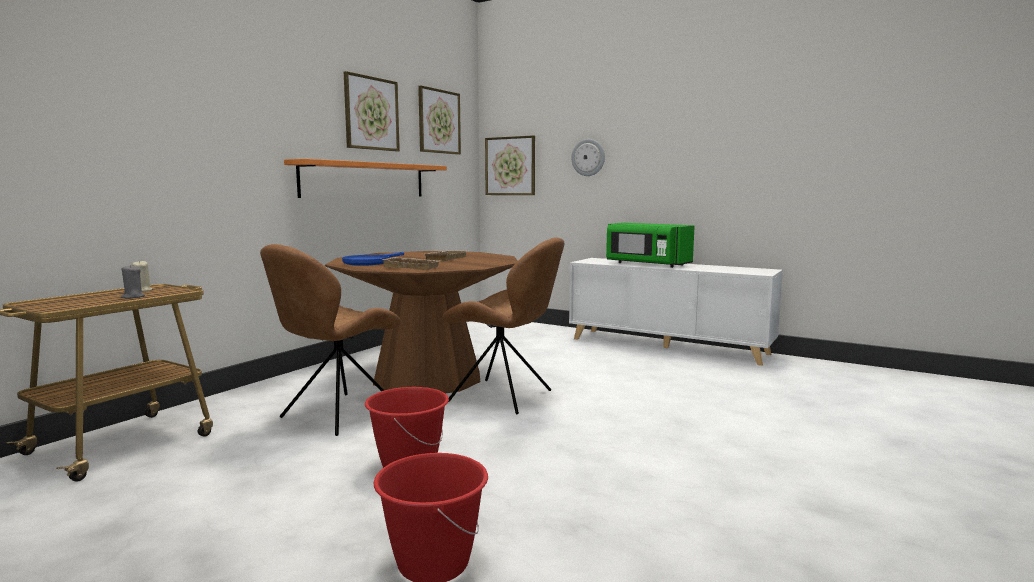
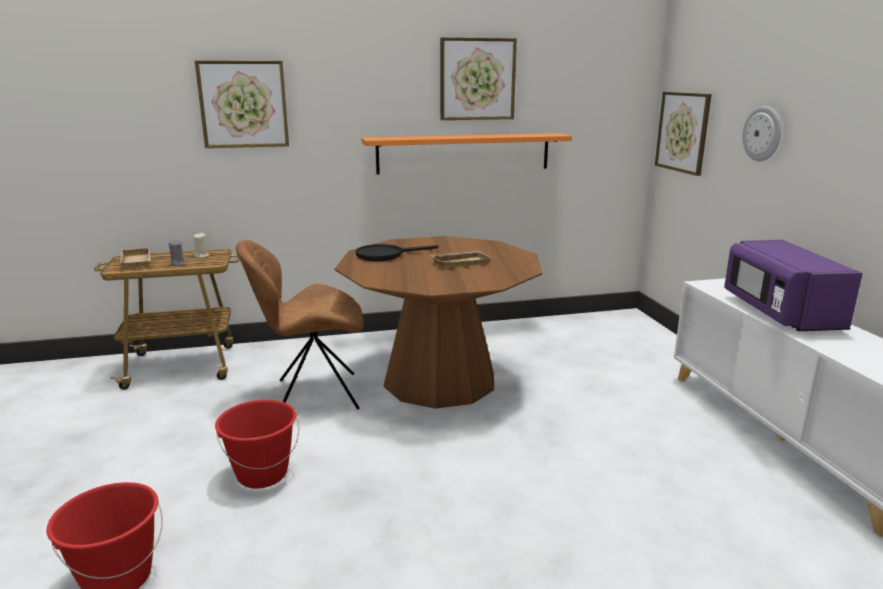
camera: 45 degrees right, 10 degrees up
(370, 262) = (386, 255): blue frying pan -> black frying pan
(413, 267) = (388, 274): beige tray -> beige tray (138, 261)
(439, 121) = (586, 77): picture -> picture (243, 104)
(504, 397) = (457, 433): brown chair -> none
(646, 264) = (779, 312): green microwave -> purple microwave

